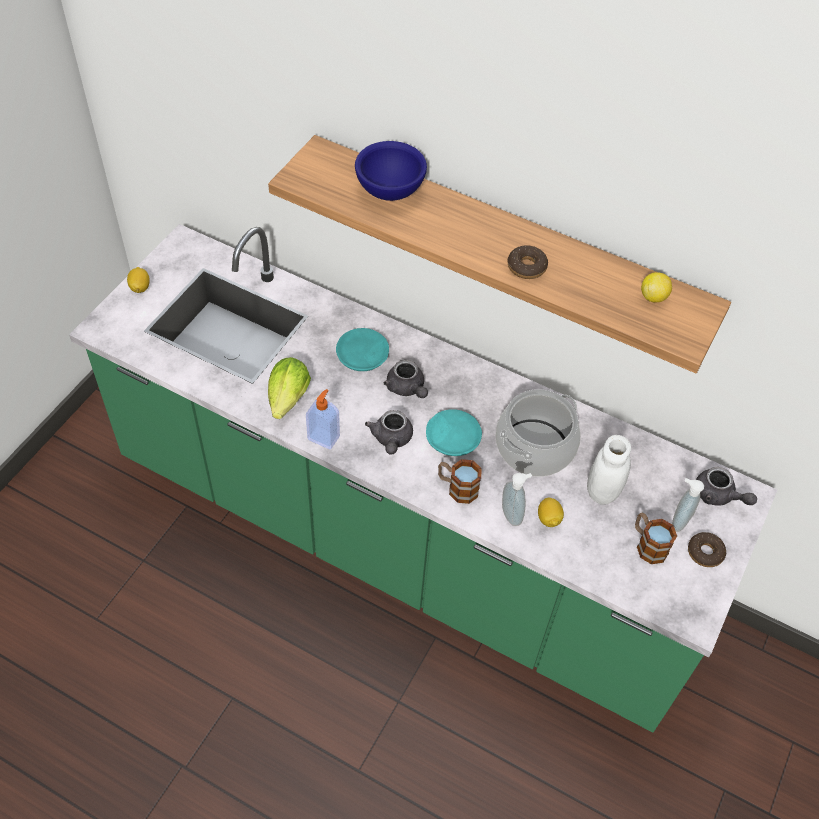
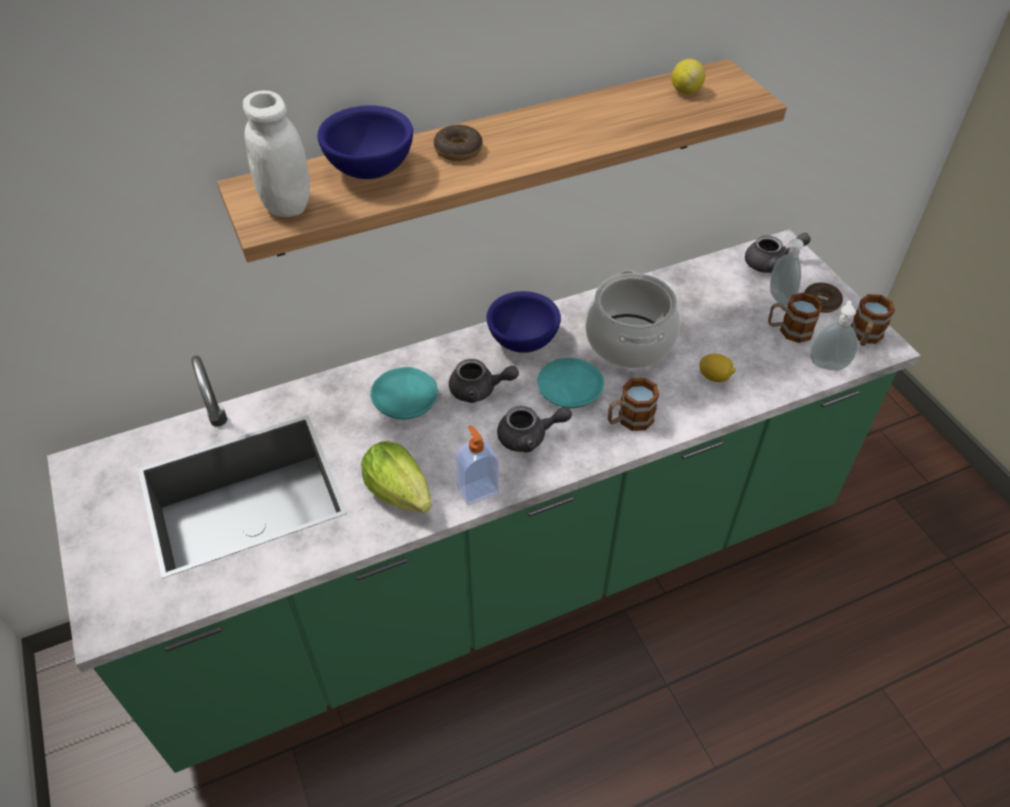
camera: 50 degrees left, 5 degrees down
(140, 287) = (93, 545): lemon -> none
(391, 439) = (529, 437): grey teapot -> grey teapot turned 45 degrees counterclockwise
(474, 386) = (523, 342): none -> blue bowl
(512, 514) = (690, 398): soap dispenser -> soap dispenser (827, 364)
(526, 267) = (575, 138): donut -> donut (458, 150)
(602, 491) = (713, 326): white jar -> white jar (287, 205)
(693, 601) = (864, 337): none -> mug

